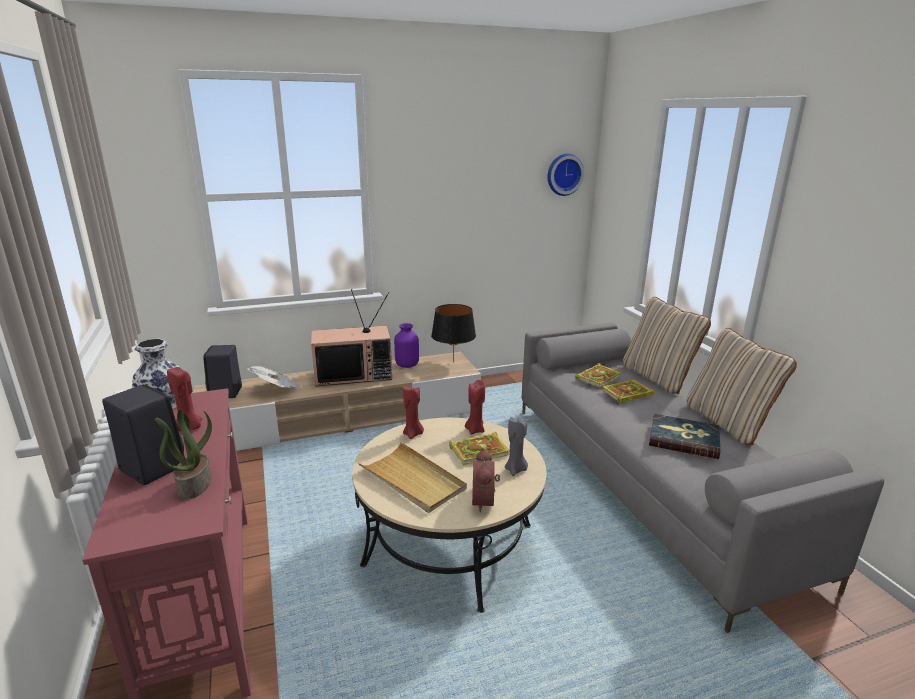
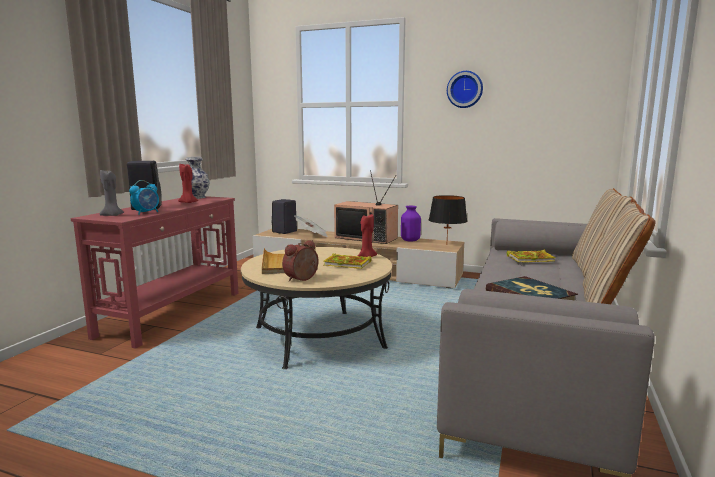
camera: 40 degrees right, 10 degrees down
(194, 485) = (146, 213): potted plant -> alarm clock
(413, 434) = (325, 250): red candle -> none
(516, 470) = (351, 275): grey candle -> grey candle (112, 215)
(563, 174) = (586, 89): wall clock -> wall clock (465, 89)
(626, 394) = (536, 270): book -> none

